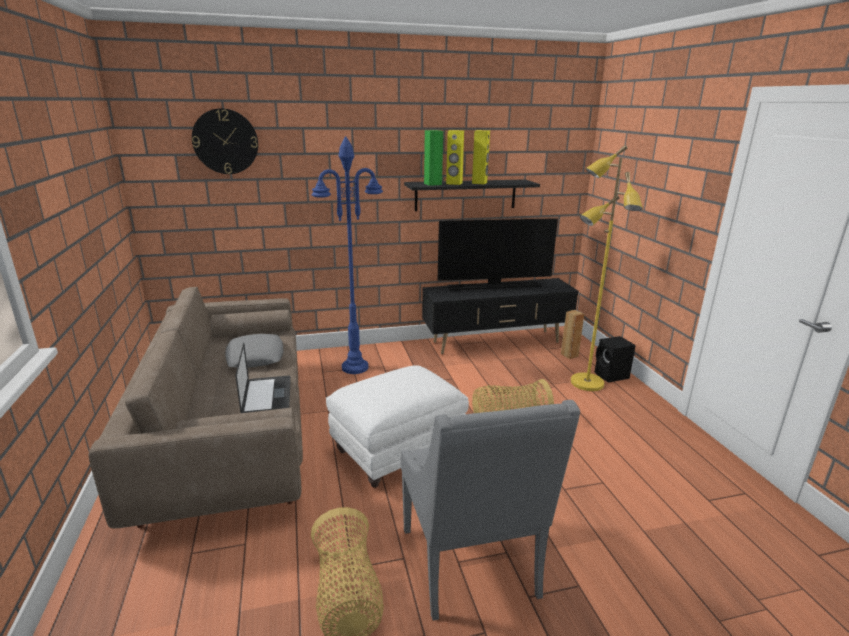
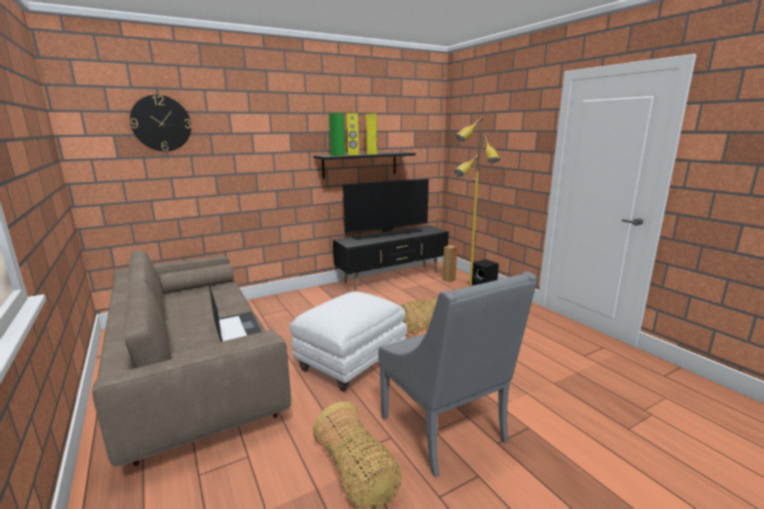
camera: 15 degrees left, 5 degrees down
(255, 356) = (210, 303): grey pillow -> none
(355, 367) = (288, 308): blue floor lamp -> none

